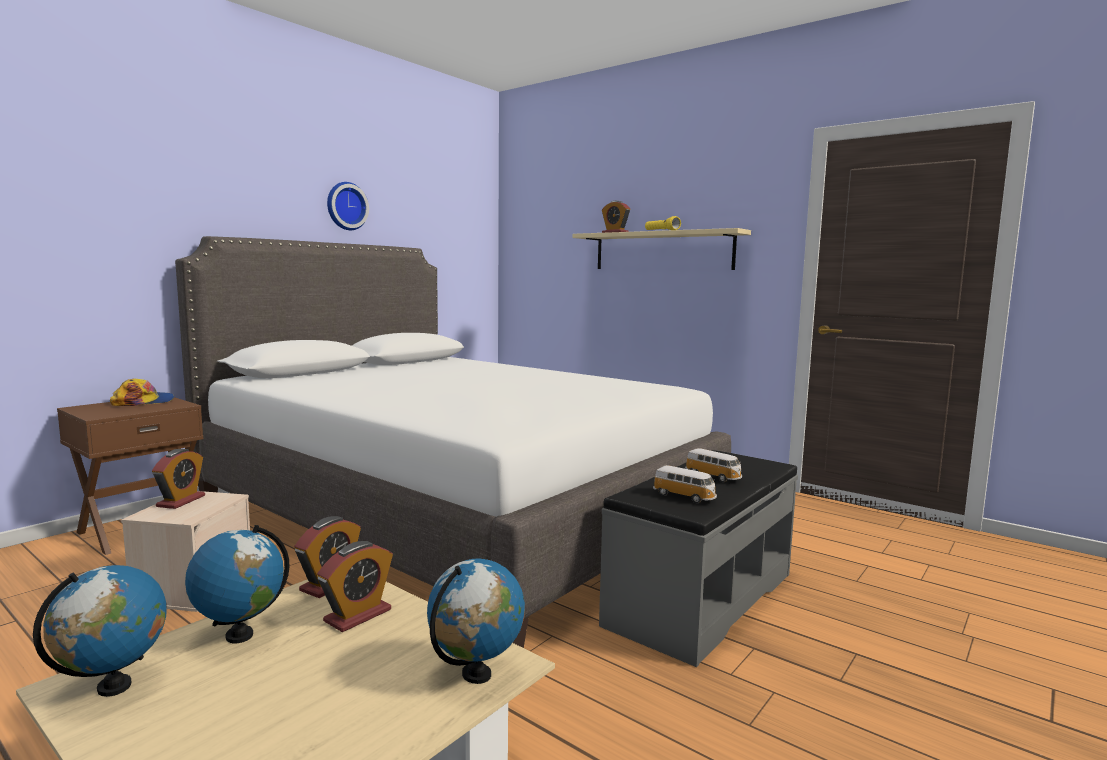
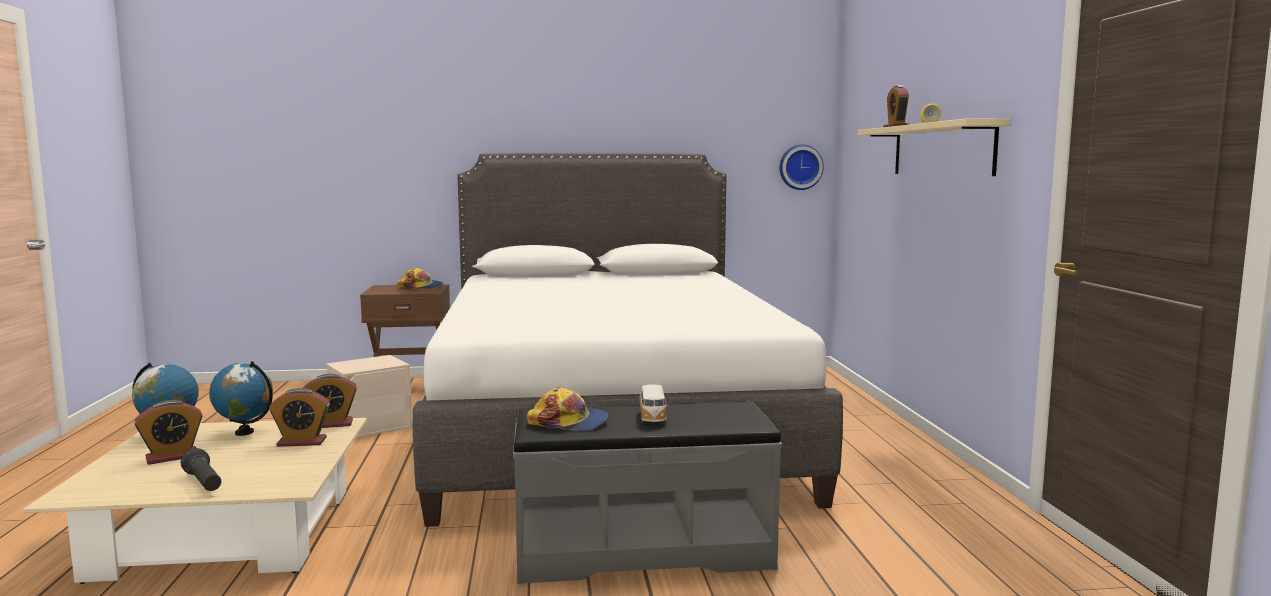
camera: 45 degrees right, 0 degrees up
(181, 501) = (371, 360): alarm clock -> alarm clock (172, 457)
(345, 206) = (624, 115): wall clock -> wall clock (800, 167)
(385, 716) = (204, 483): none -> black flashlight
(476, 675) = (271, 485): globe -> none
(685, 497) = (569, 422): toy car -> cap

